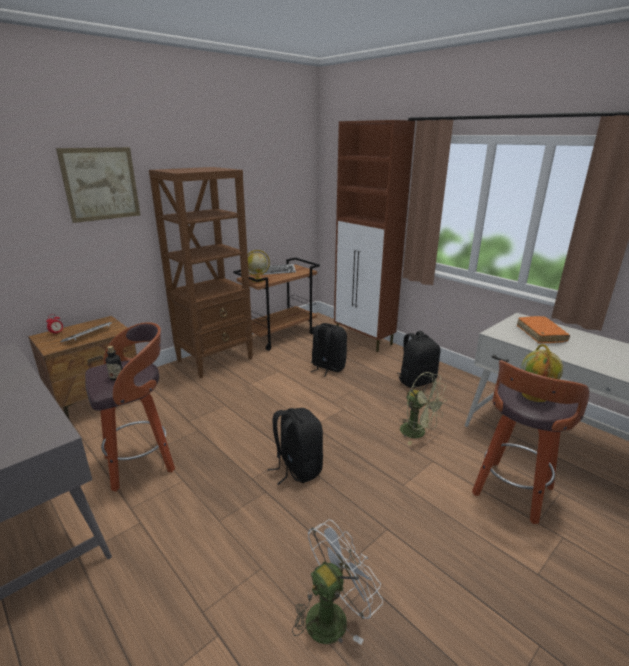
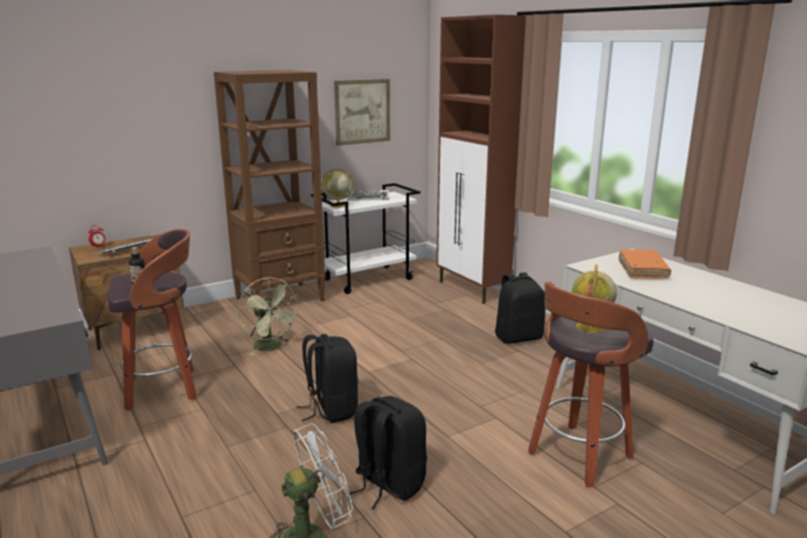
camera: 10 degrees right, 5 degrees down
(101, 184) = (159, 86): picture -> picture (362, 111)
(280, 335) = (368, 279): brown cart -> white cart
(327, 367) = (412, 315): black backpack -> black backpack (388, 484)
(418, 433) = (492, 389): green fan -> green fan (271, 347)

